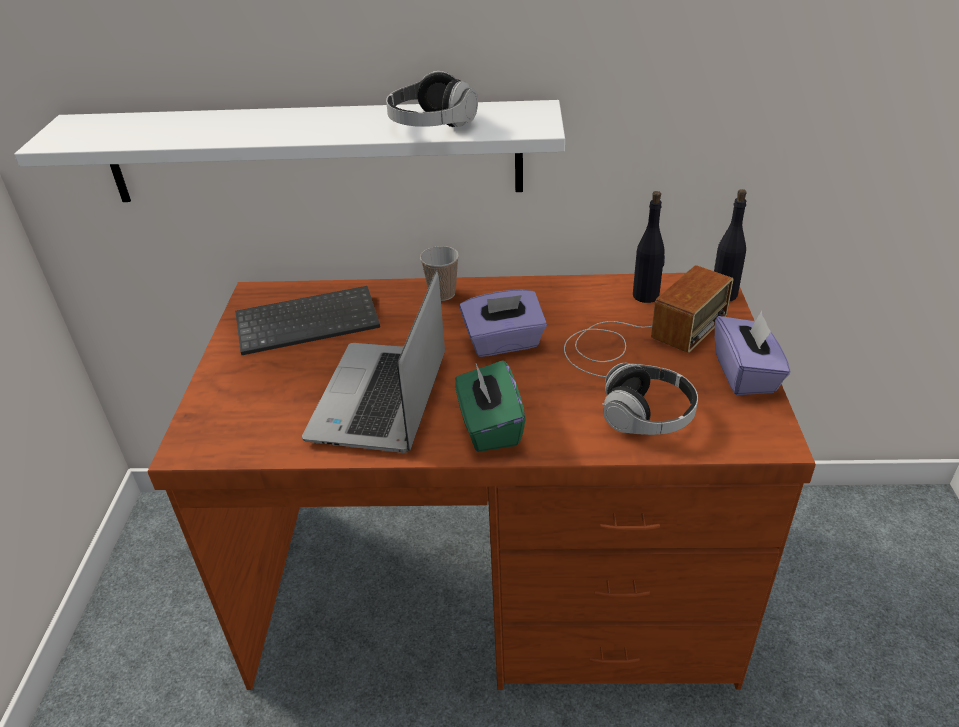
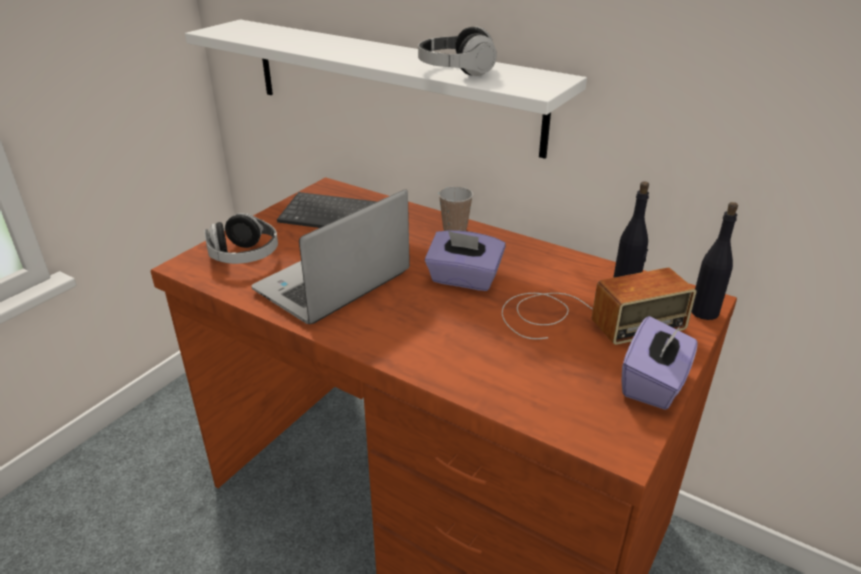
camera: 30 degrees right, 5 degrees down
(489, 426) = (387, 332): green tissue box -> none
(647, 416) = (522, 378): headphones -> headphones (244, 256)

